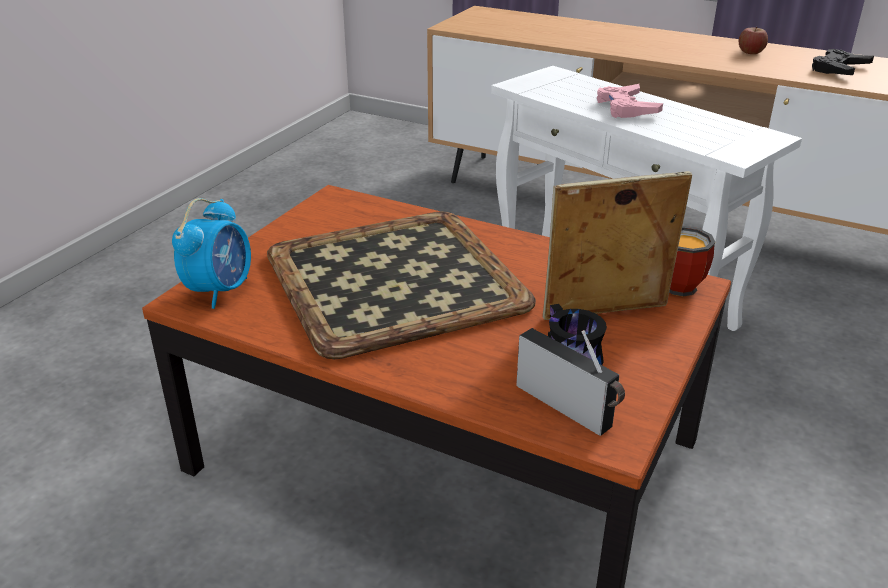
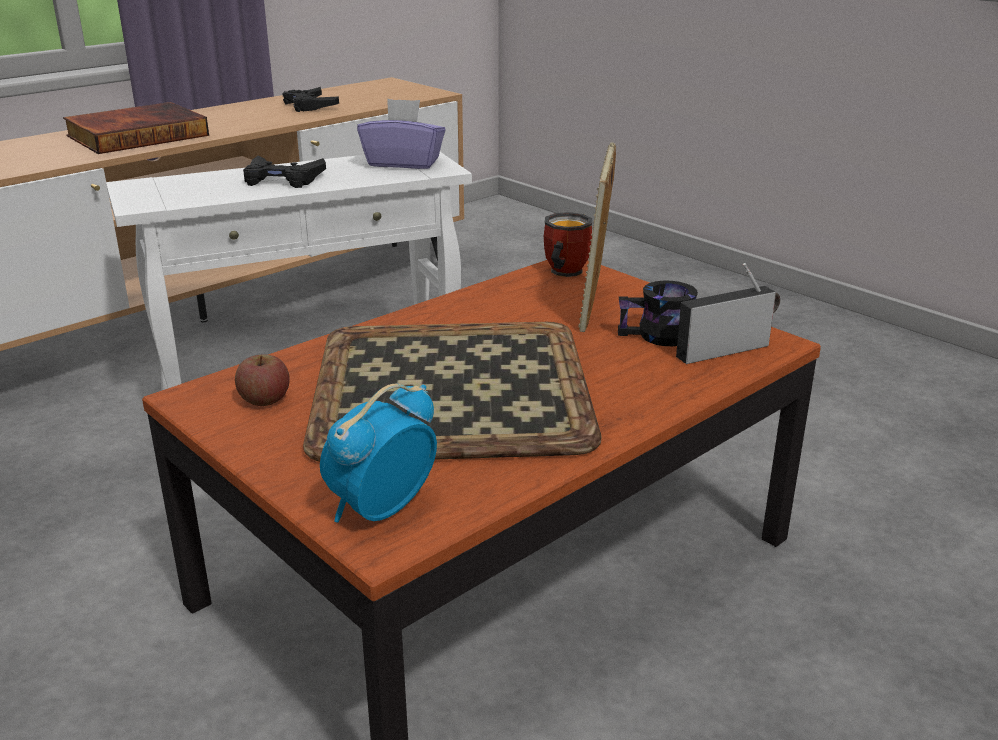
camera: 70 degrees left, 5 degrees down
(220, 290) = (380, 509): alarm clock -> alarm clock turned 90 degrees counterclockwise
(626, 108) = (282, 179): pink game controller -> black game controller
(662, 45) = (137, 135): none -> book
(731, 136) = (403, 163): none -> purple tissue box
(750, 52) = (220, 116): apple -> apple (264, 400)

